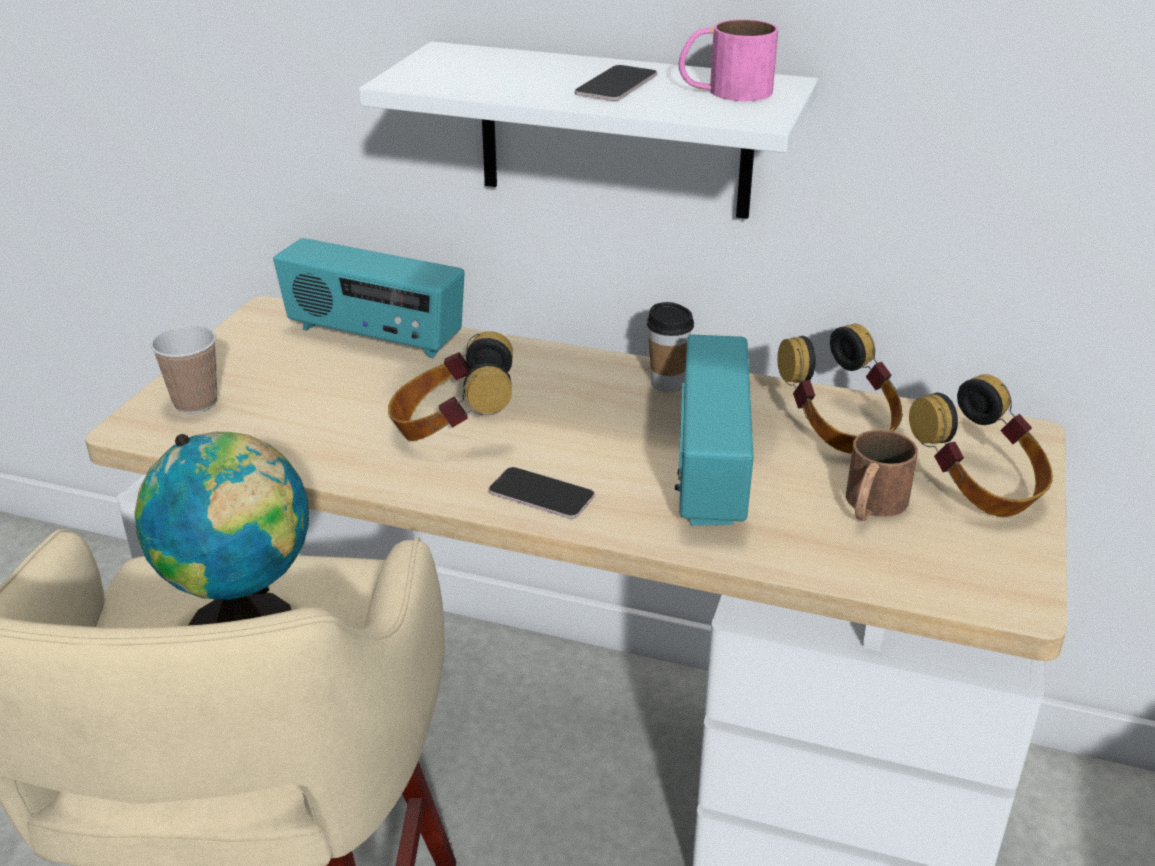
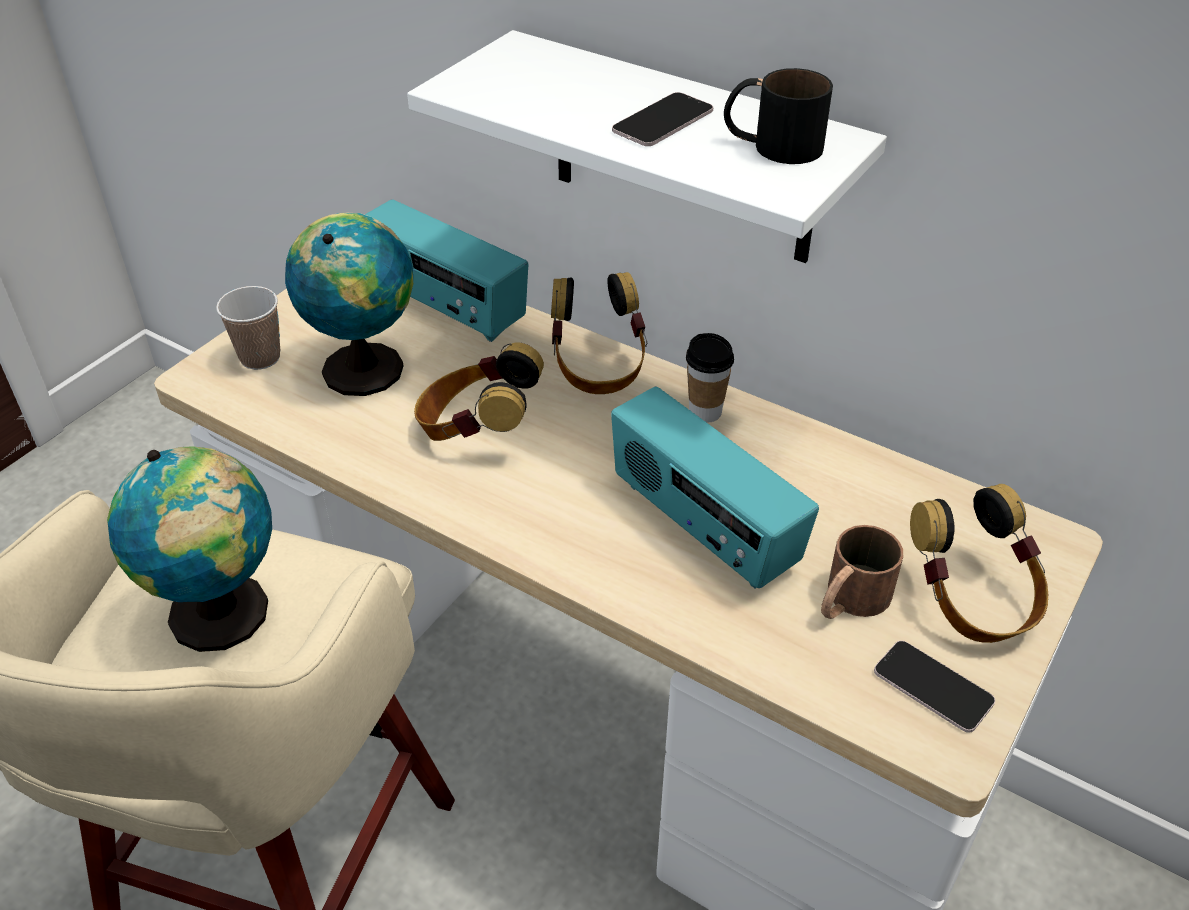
camera: 15 degrees right, 10 degrees up
(312, 394) = (365, 366): none -> globe
(541, 494) = (530, 522): phone -> phone (933, 687)
(709, 472) = (702, 527): radio -> radio turned 60 degrees counterclockwise
(724, 91) = (771, 145): pink mug -> black mug
(839, 429) = (857, 498): headphones -> headphones (598, 367)

